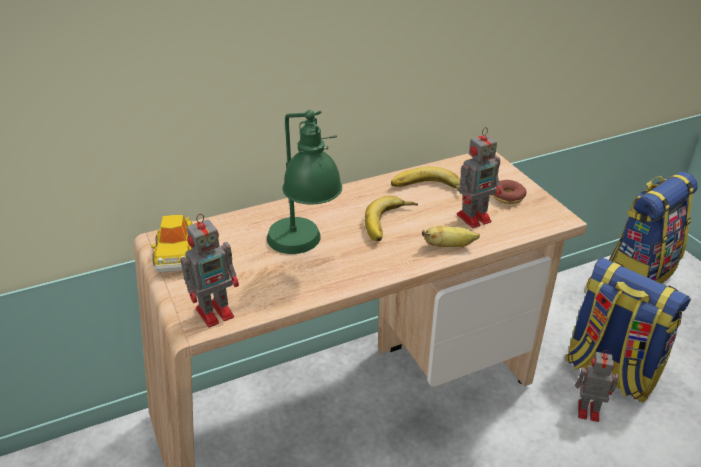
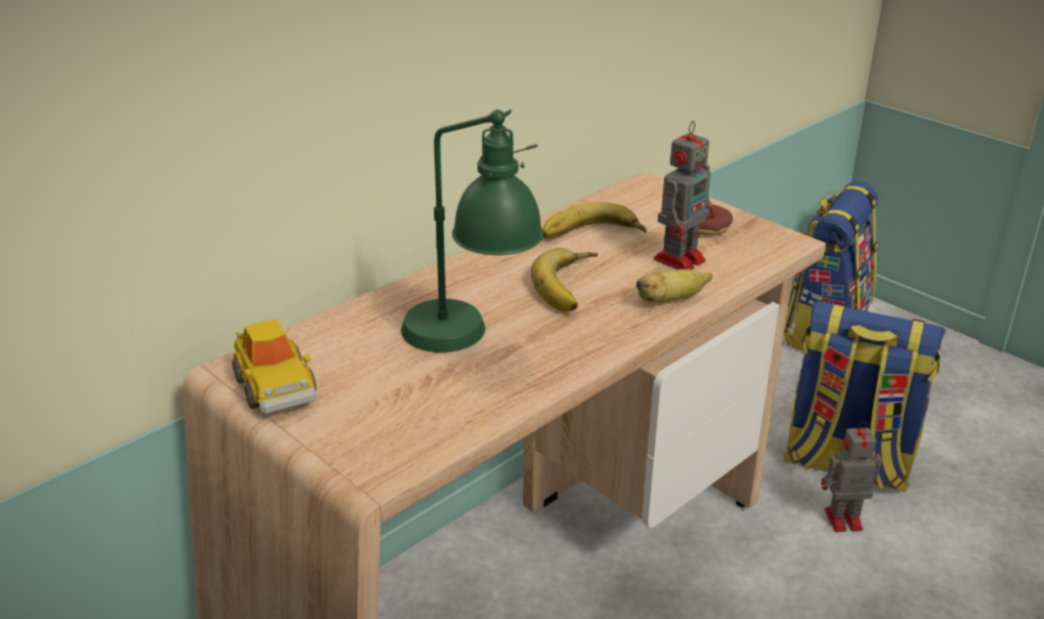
camera: 20 degrees left, 5 degrees down
(216, 312) = (392, 449): toy robot -> none

